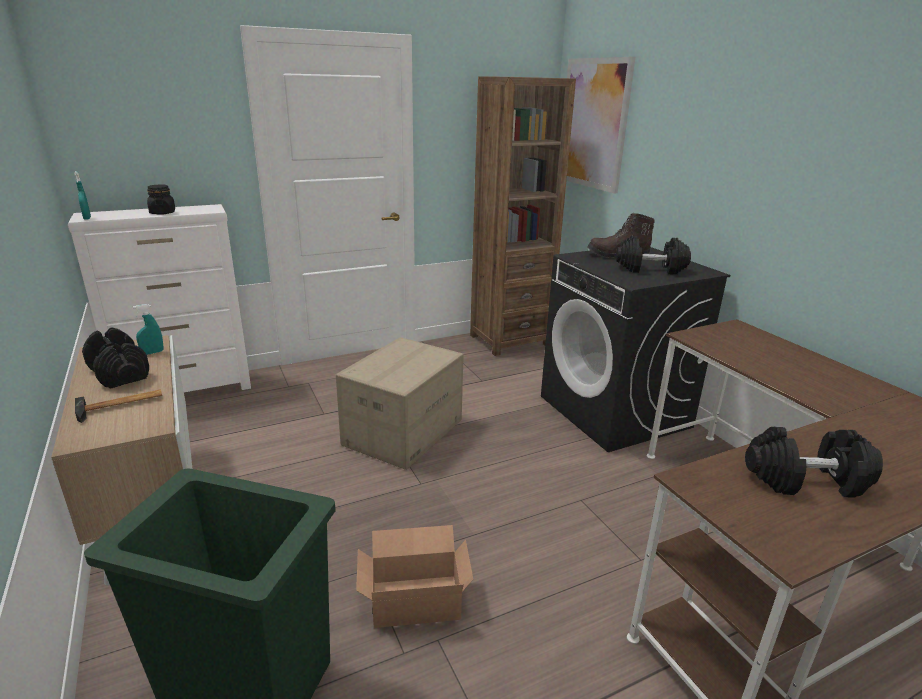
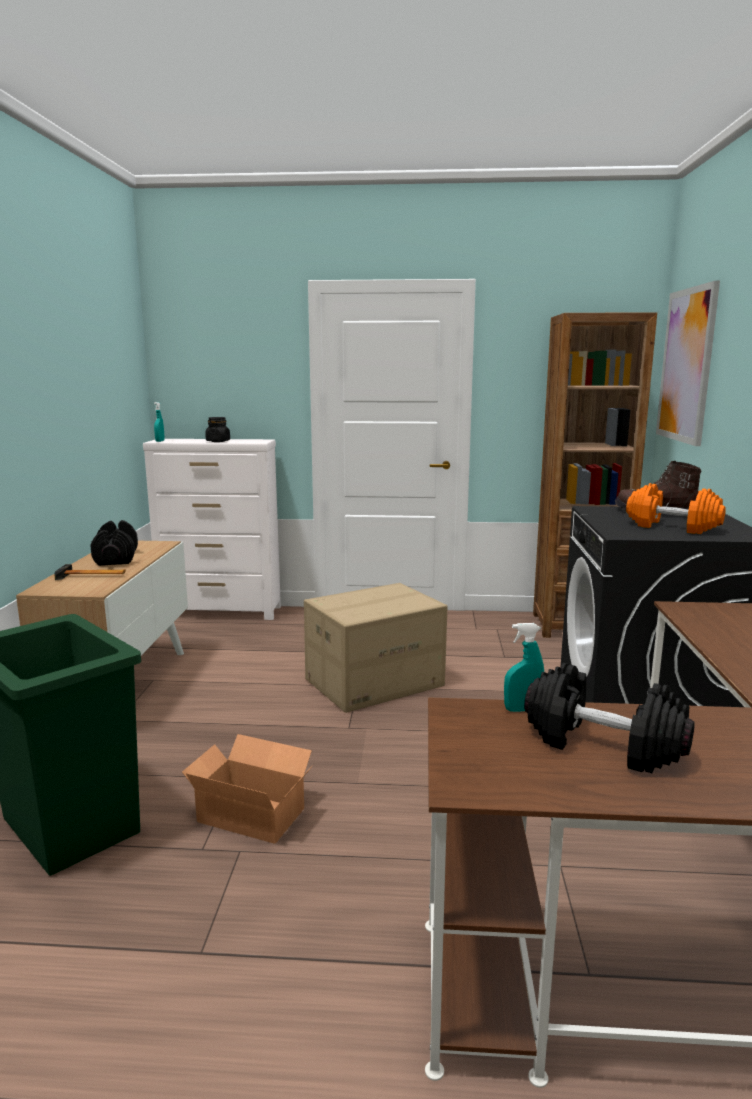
camera: 30 degrees right, 10 degrees down
(152, 352) = (154, 550): turquoise spray bottle -> turquoise spray bottle (522, 709)
(650, 269) = (672, 527): black dumbbell -> orange dumbbell

